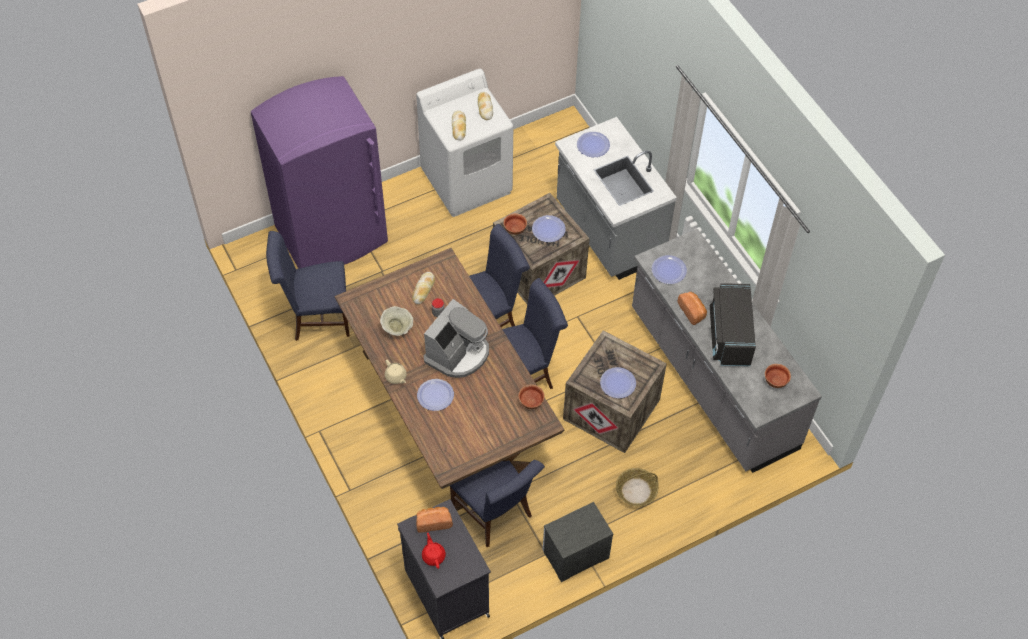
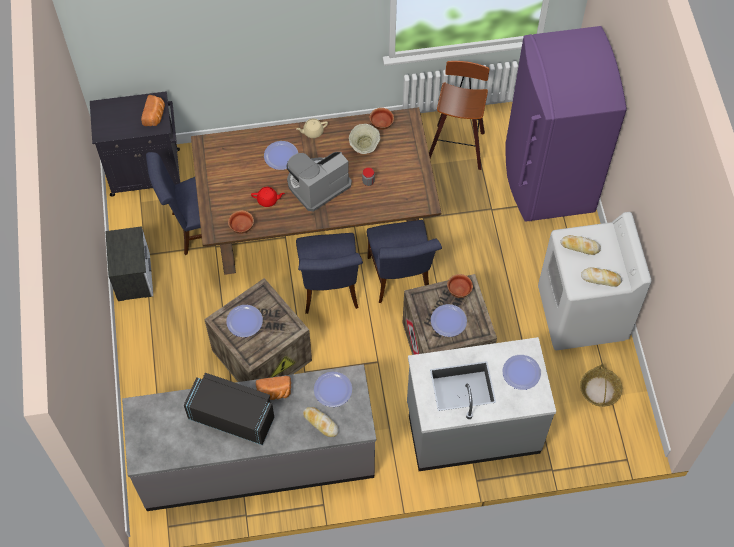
camera: 110 degrees right, 5 degrees up
(316, 316) = (457, 145): blue chair -> stool
(423, 289) = (399, 177): bread -> bread (320, 423)
(433, 556) = (125, 108): red teapot -> red teapot (268, 200)
(458, 353) = (317, 185): coffee machine -> coffee machine turned 90 degrees clockwise
(636, 490) = (170, 346): basket -> basket (600, 390)
(775, 381) = (163, 437): bowl -> bowl (381, 123)

